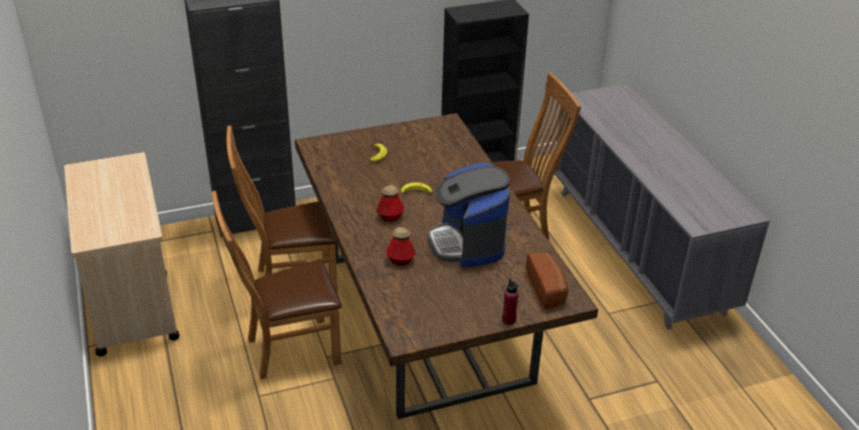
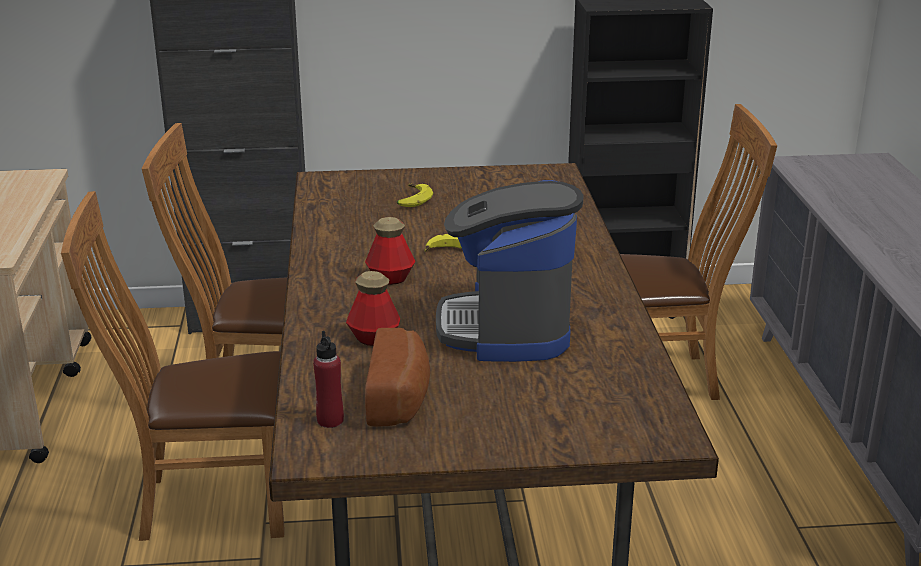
camera: 15 degrees right, 10 degrees down
(509, 320) = (528, 451): red bottle -> red bottle (330, 420)
(548, 289) = (629, 412): bread -> bread (401, 397)

